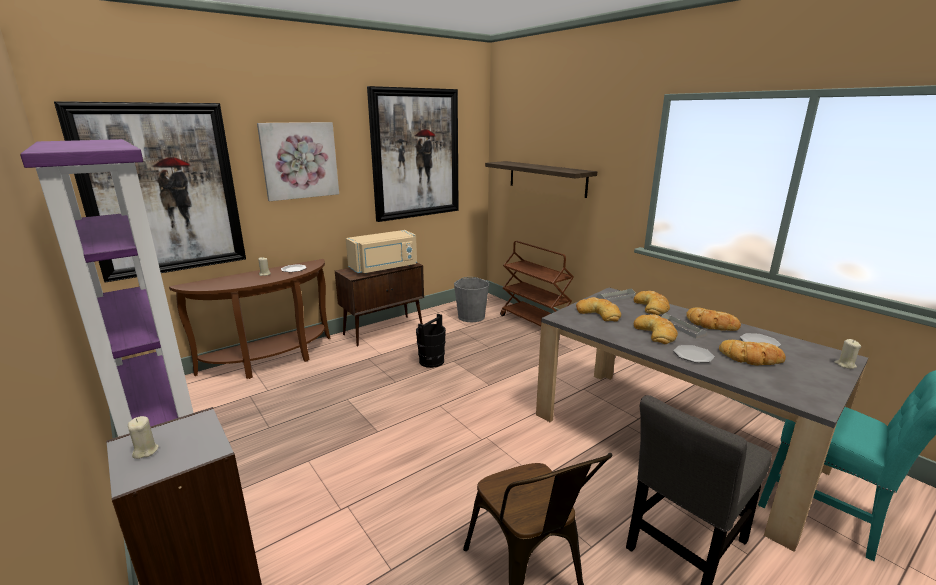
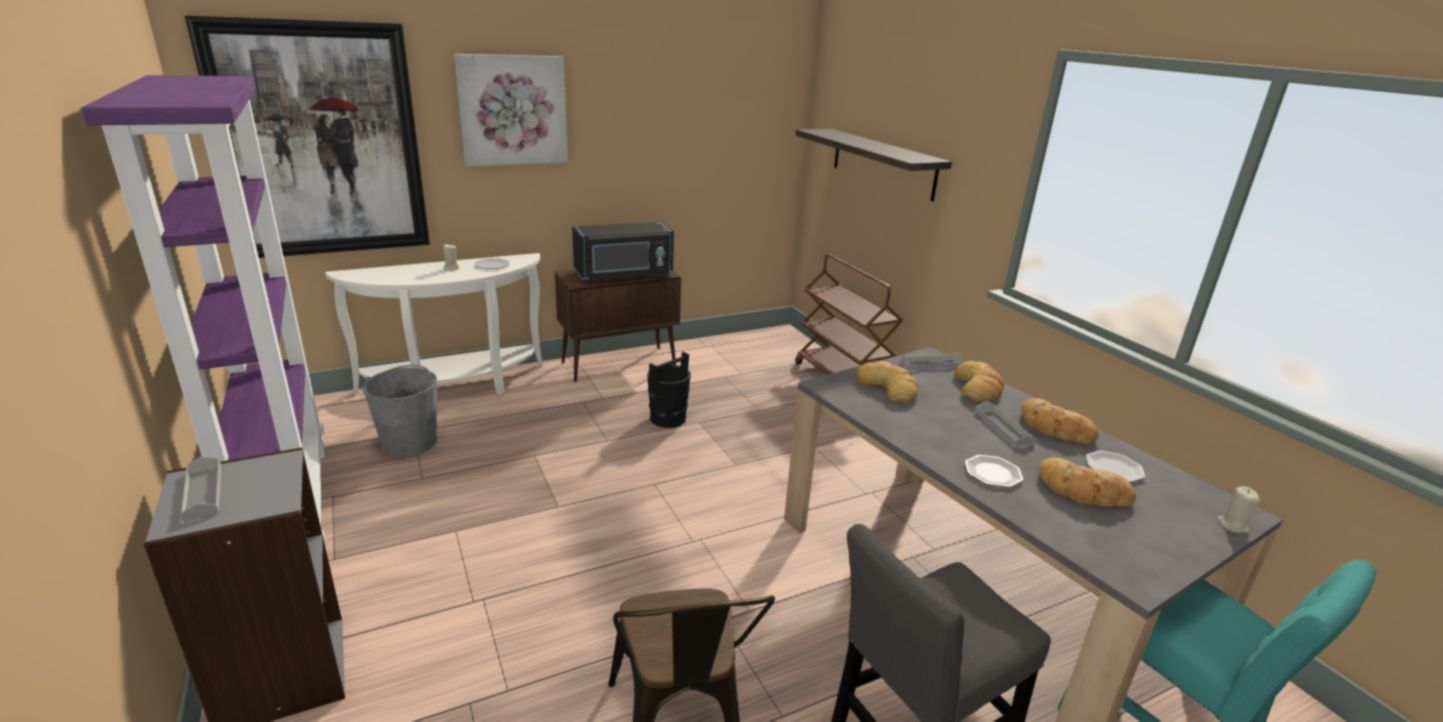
camera: 10 degrees right, 5 degrees up
(145, 451) = (203, 492): beige candle -> grey tray
(271, 361) = (456, 388): brown console table -> white console table
(384, 268) = (624, 275): beige microwave -> black microwave
(415, 154) = (690, 109): picture -> none
(471, 316) = (751, 359): grey bucket -> grey bucket (410, 442)
(656, 333) = (957, 430): bread -> none

